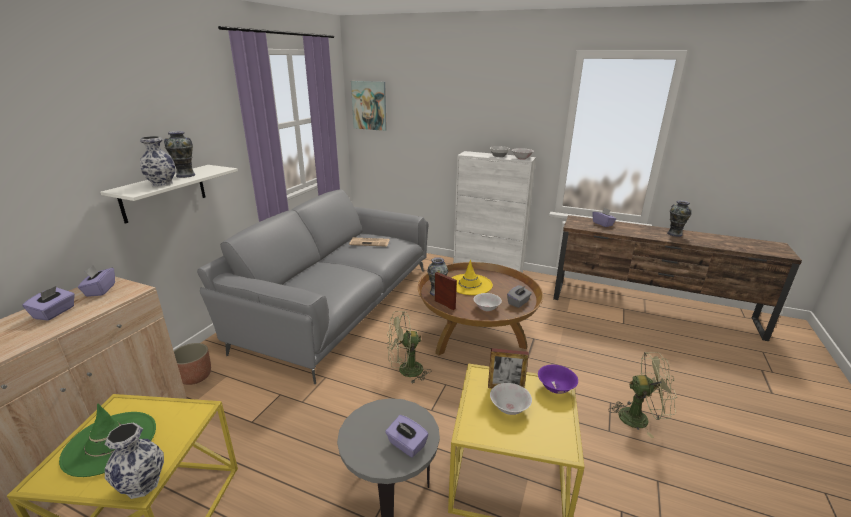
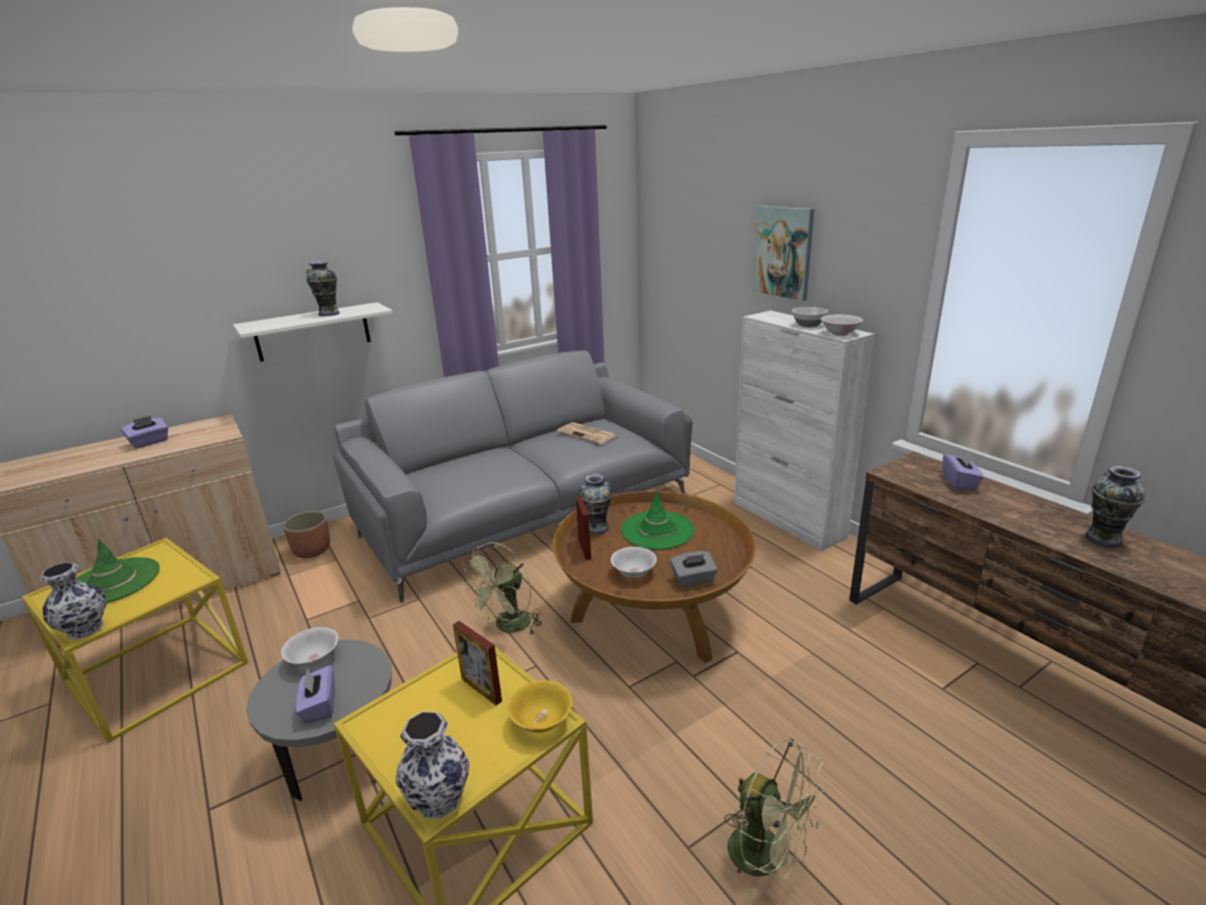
camera: 35 degrees right, 0 degrees up
(100, 290) = (204, 428): purple tissue box -> none
(162, 184) = (290, 321): vase -> vase (439, 798)
(369, 105) = (661, 228): picture -> picture (783, 252)
(405, 371) = (508, 627): green fan -> green fan turned 75 degrees counterclockwise
(470, 284) = (657, 530): yellow hat -> green hat
(509, 408) = (448, 718): white bowl -> white bowl (314, 660)
(556, 388) = (542, 721): purple bowl -> yellow bowl

